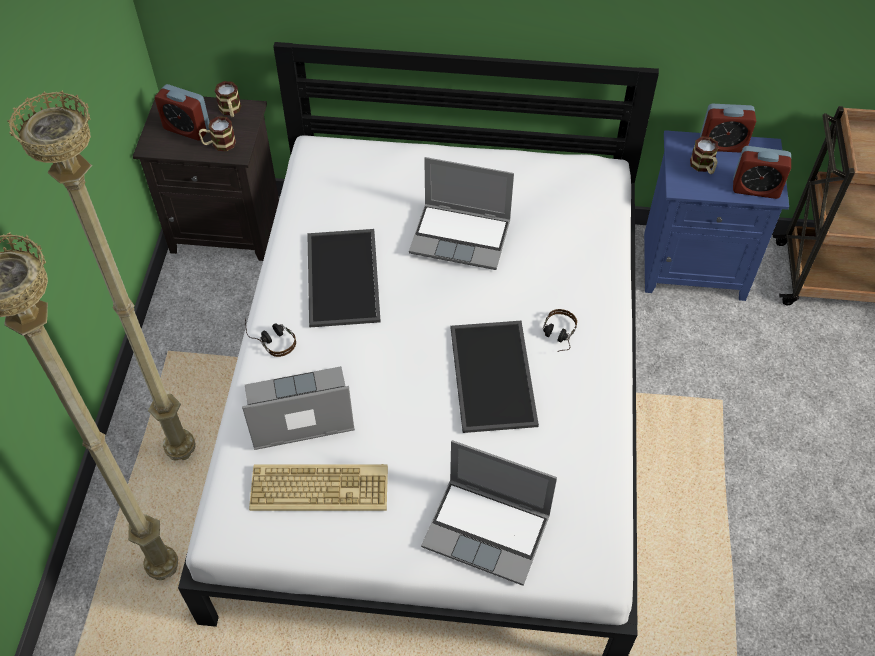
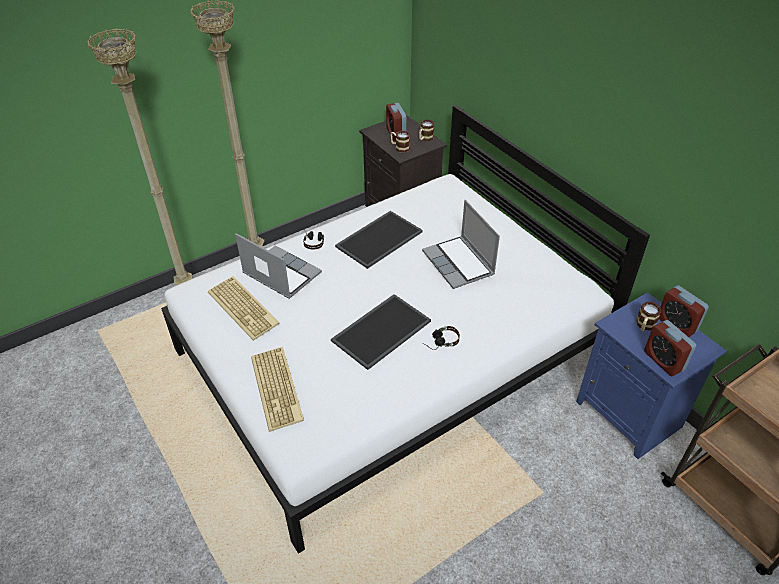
camera: 50 degrees right, 10 degrees down
(488, 530) = (278, 389): laptop -> keyboard

